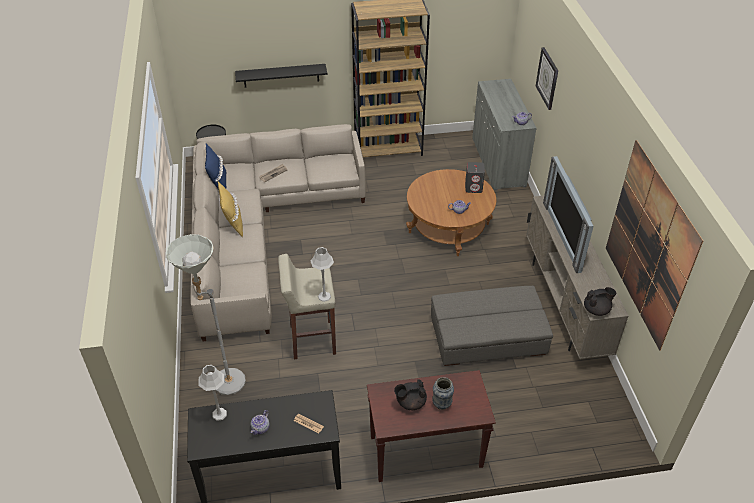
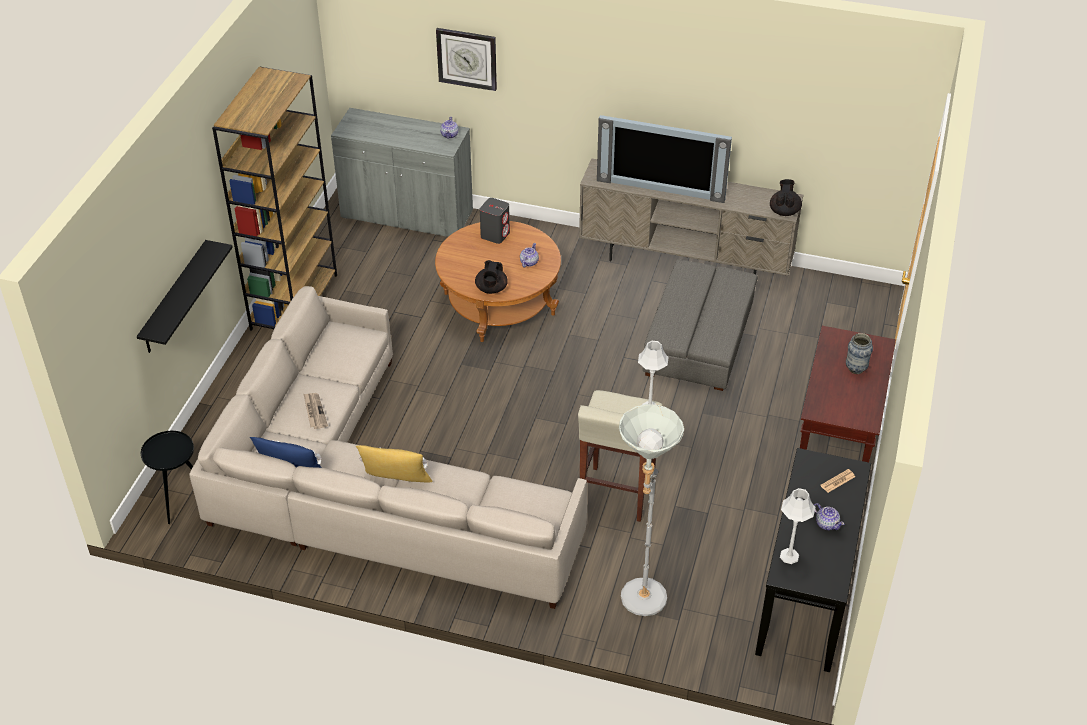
camera: 65 degrees left, 0 degrees up
(410, 402) = (842, 391): black teapot -> black teapot (491, 289)
(648, 245) = (806, 106): picture -> none

